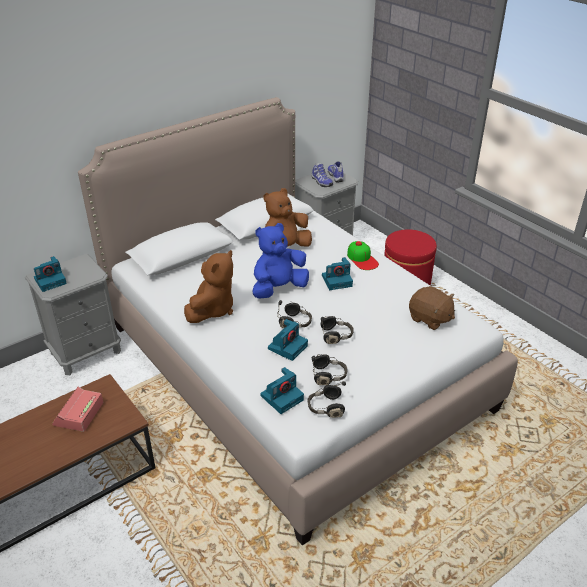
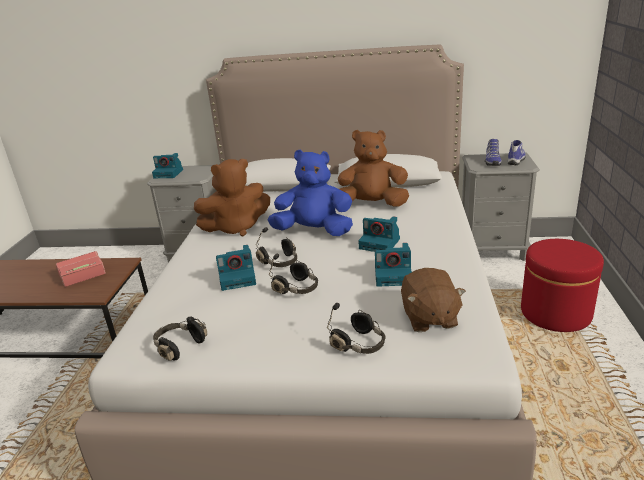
camera: 45 degrees right, 10 degrees down
(282, 397) = (161, 316): camera -> camera (394, 275)
(329, 376) = (228, 319): black headphones -> black headphones (360, 344)
(362, 259) = (439, 234): cap -> none

